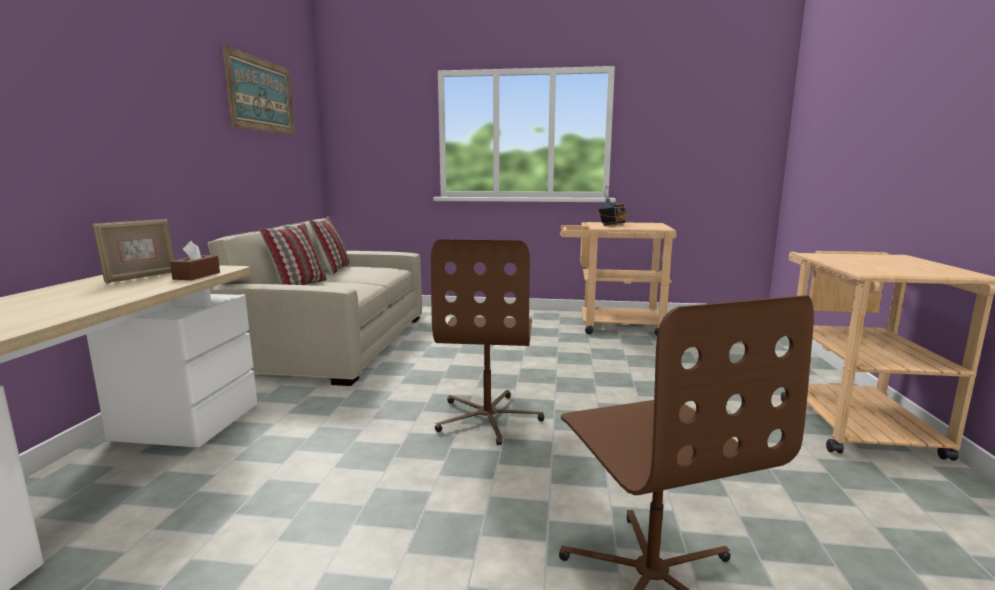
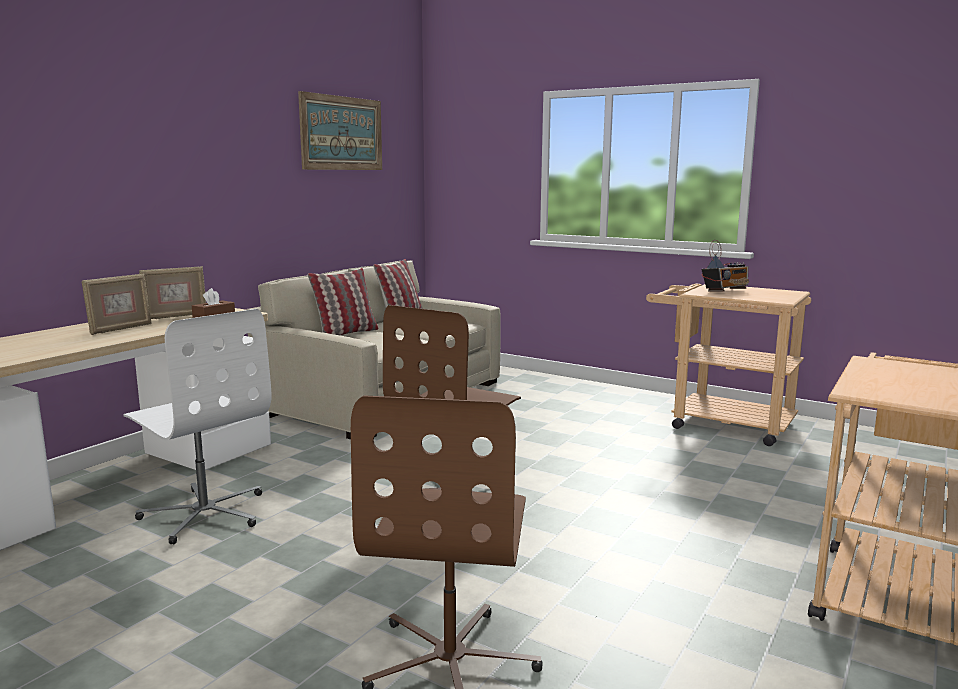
camera: 25 degrees right, 0 degrees up
(84, 294) = (120, 329): none -> picture frame
(244, 493) = (205, 513): none -> white office chair

